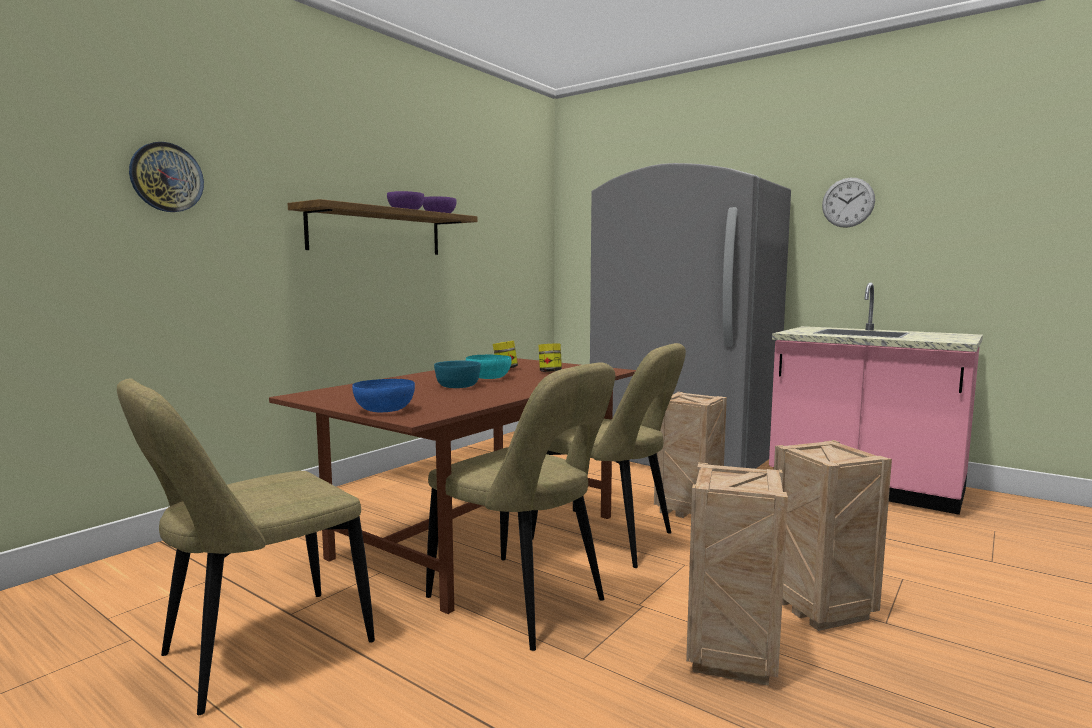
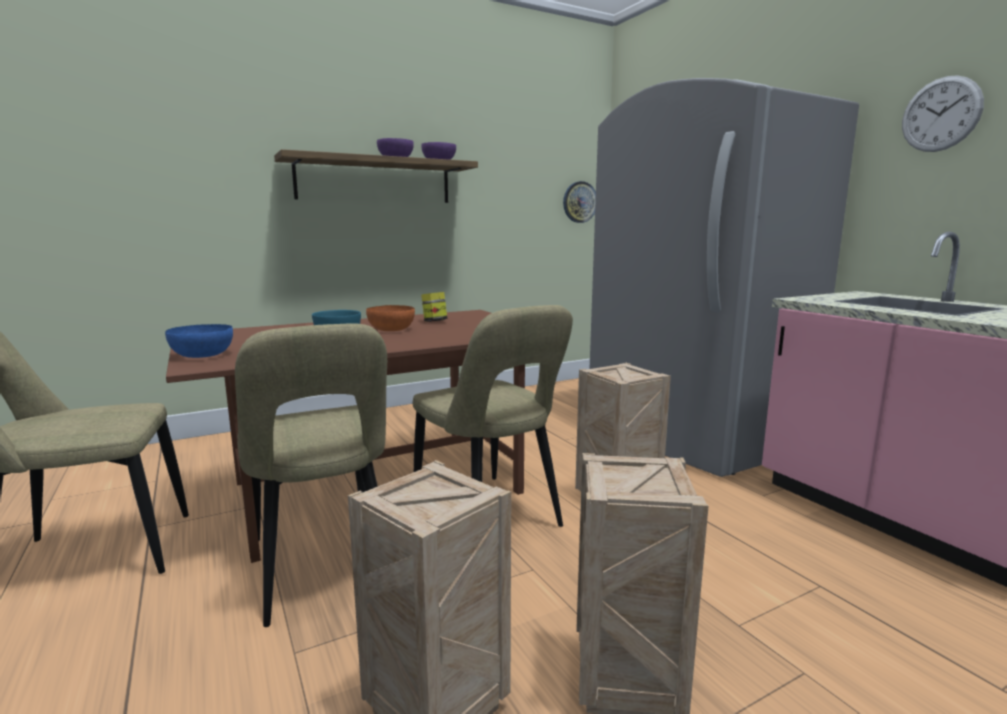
camera: 25 degrees right, 5 degrees up
(166, 177) = (153, 136): wall clock -> wall clock (579, 202)
(488, 377) = (391, 329): turquoise bowl -> orange bowl
(550, 372) = (465, 328): jar -> none

